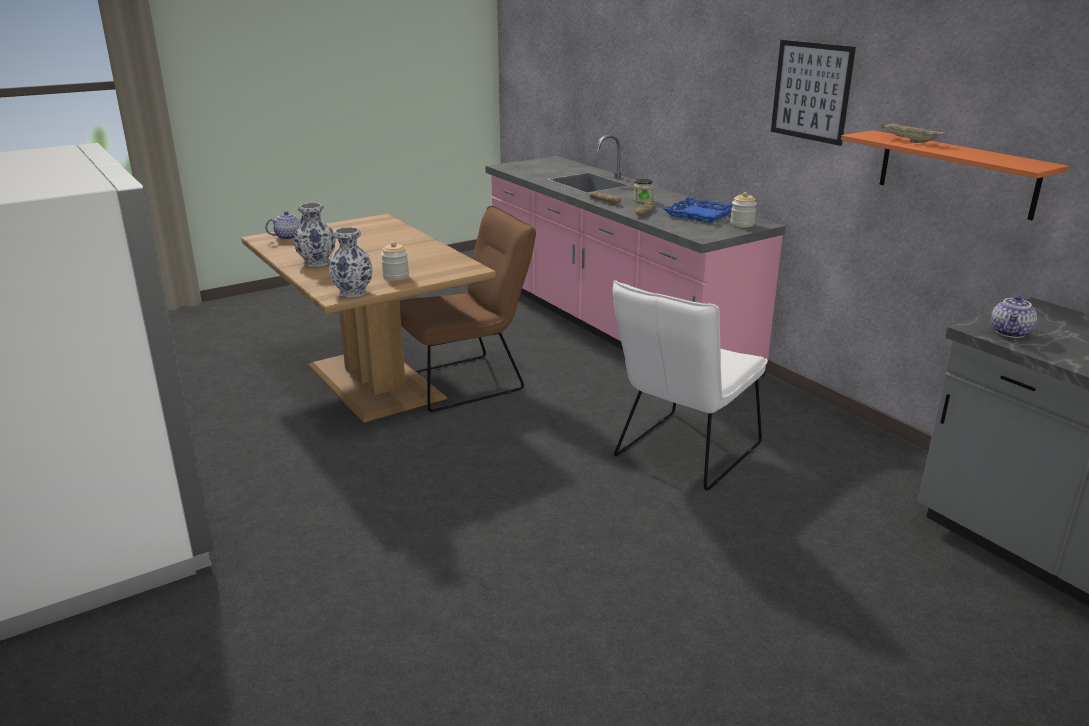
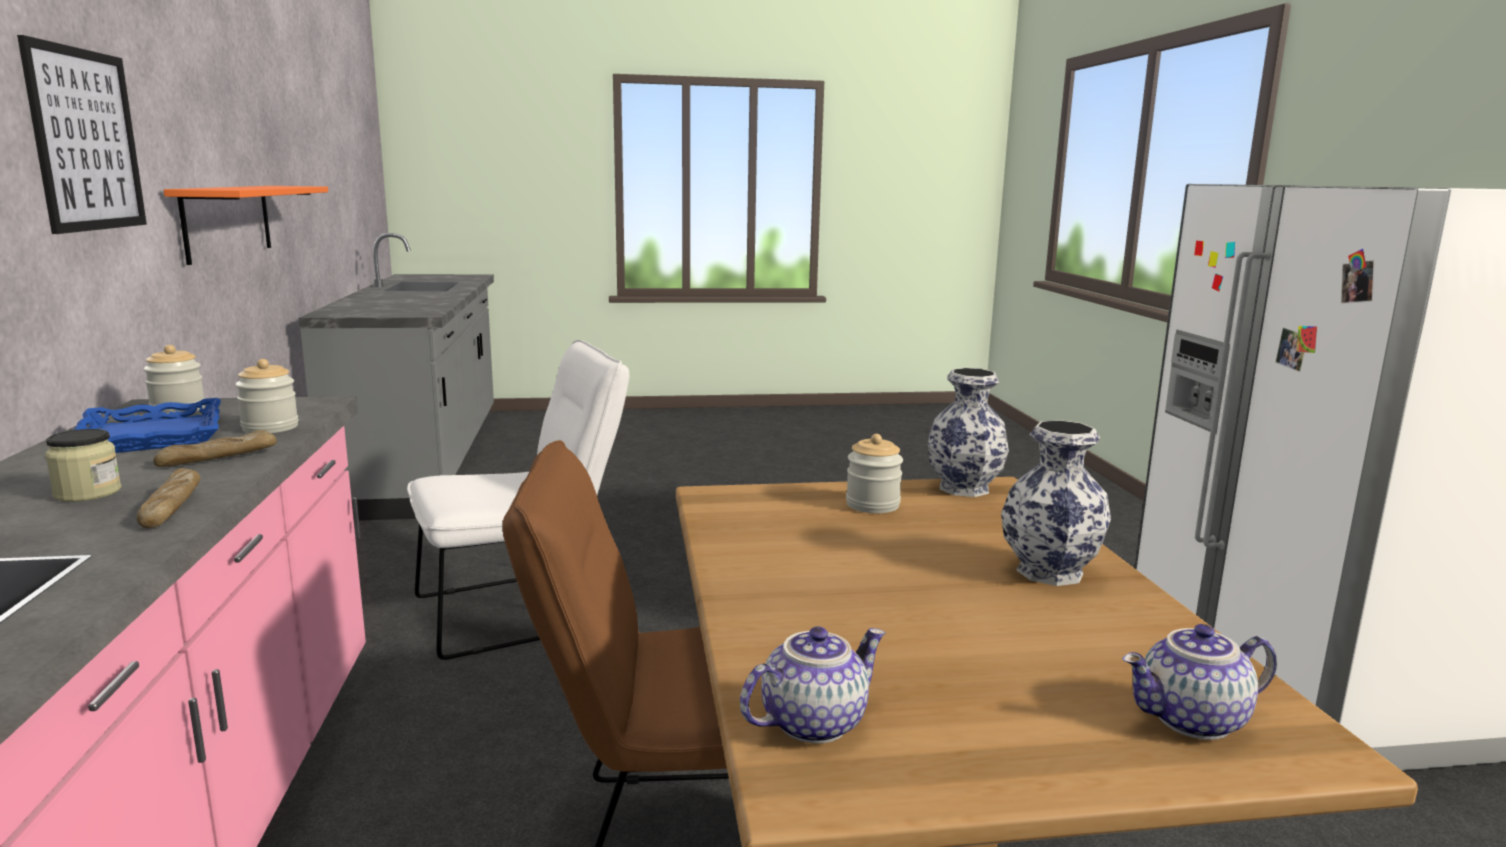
camera: 155 degrees left, 10 degrees down
(673, 224) = (270, 428): none -> jar
(909, 141) = (234, 187): beige tray -> none
(1011, 333) = (416, 311): teapot -> teapot (812, 722)

